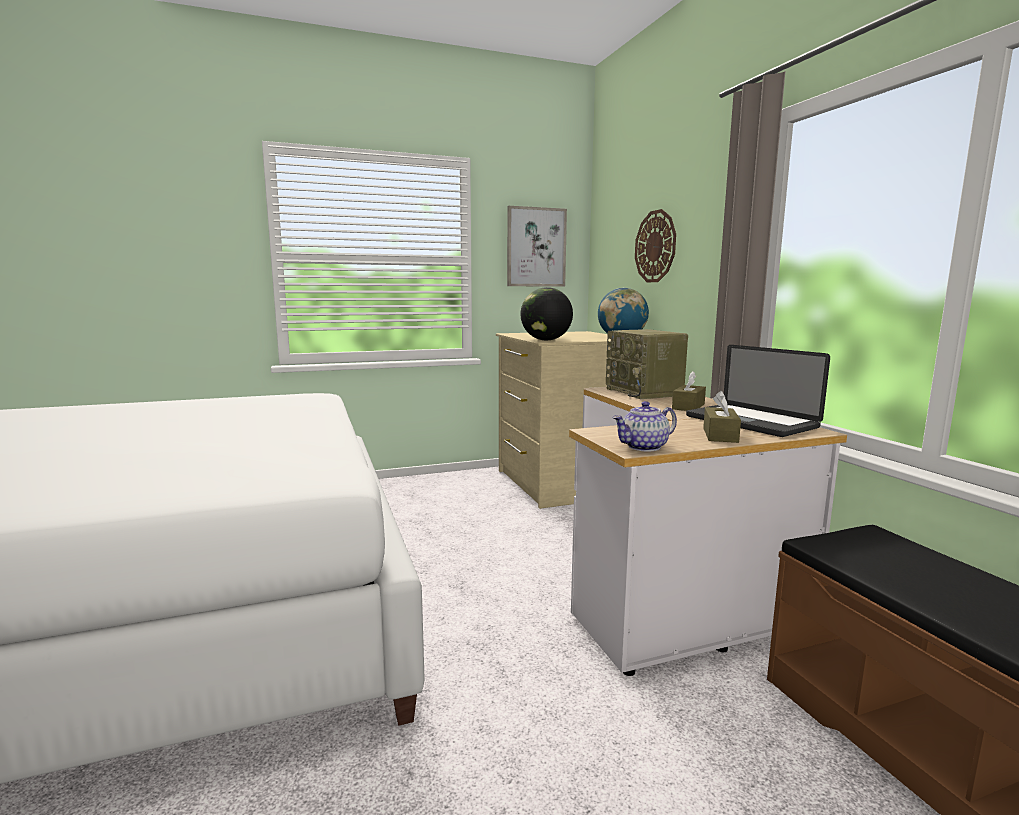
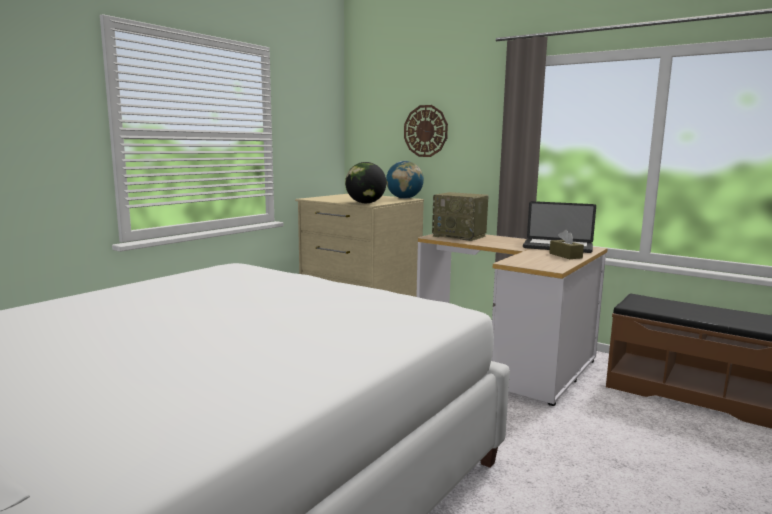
camera: 35 degrees left, 0 degrees up
(536, 247) = (313, 125): picture -> none
(644, 447) = (554, 266): teapot -> none
(688, 406) = (507, 242): brown tissue box -> none

